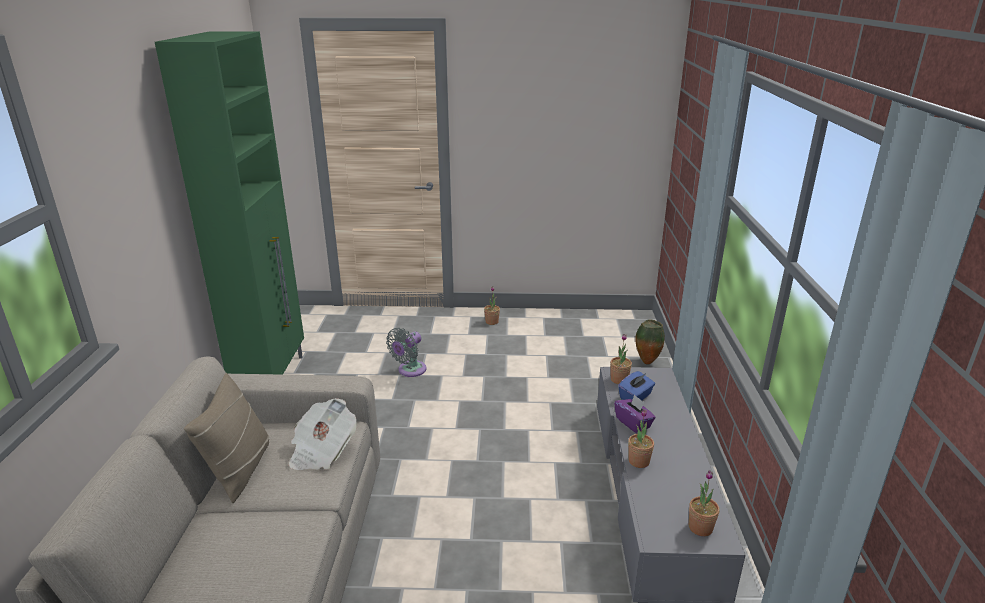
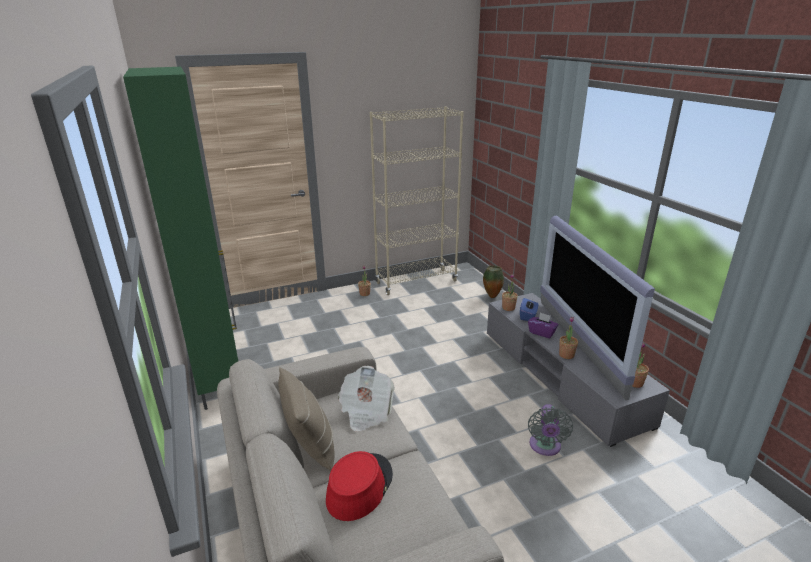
camera: 25 degrees left, 0 degrees up
(240, 527) = (359, 487): none -> red hat
(410, 370) = (332, 343): grey fan -> grey fan (545, 447)
(564, 321) = (416, 282): none -> beige bookcase
(666, 453) = (577, 345): none -> television

